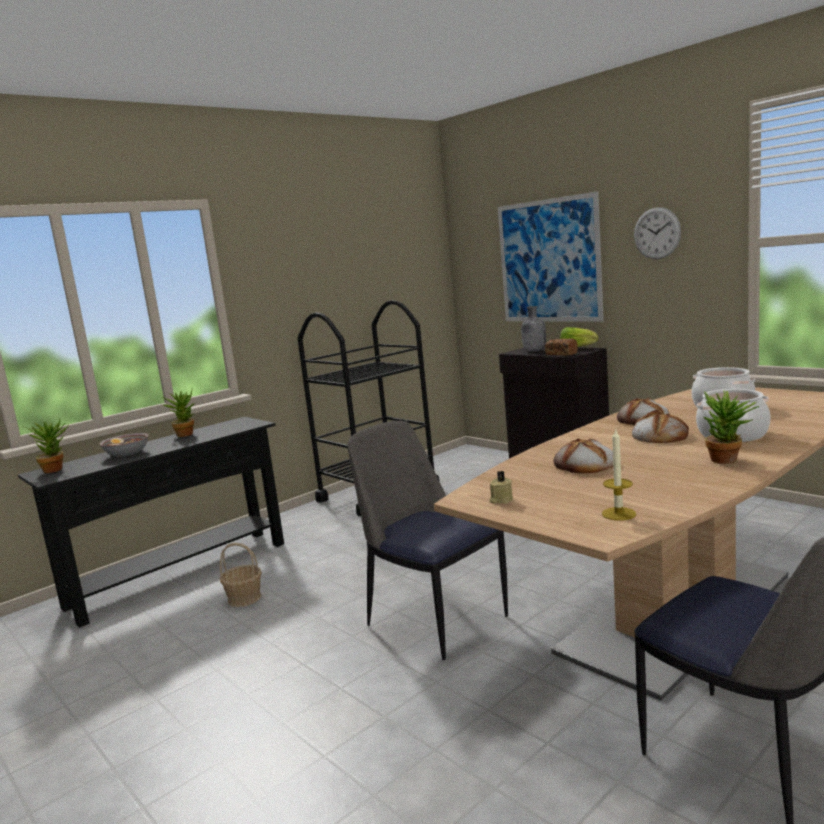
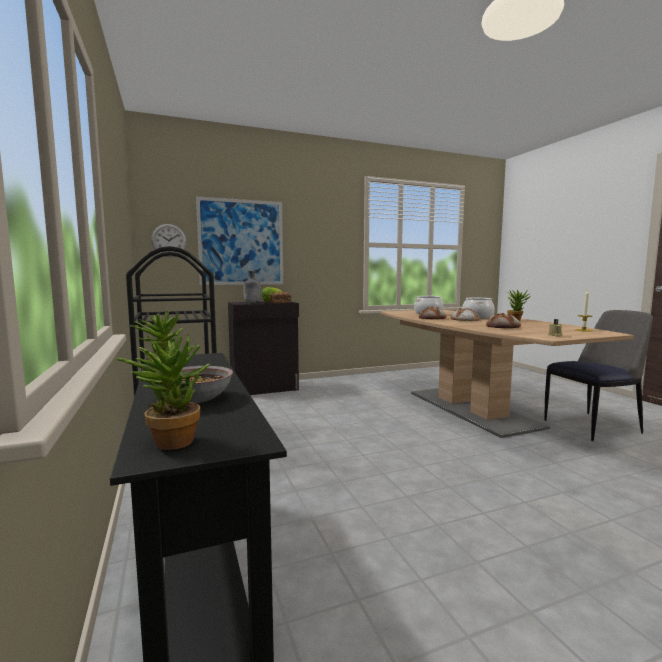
camera: 70 degrees left, 5 degrees down
(244, 598) = (332, 531): basket -> none
(434, 619) = (441, 456): chair -> none
(657, 233) = (318, 233): wall clock -> wall clock (169, 240)

